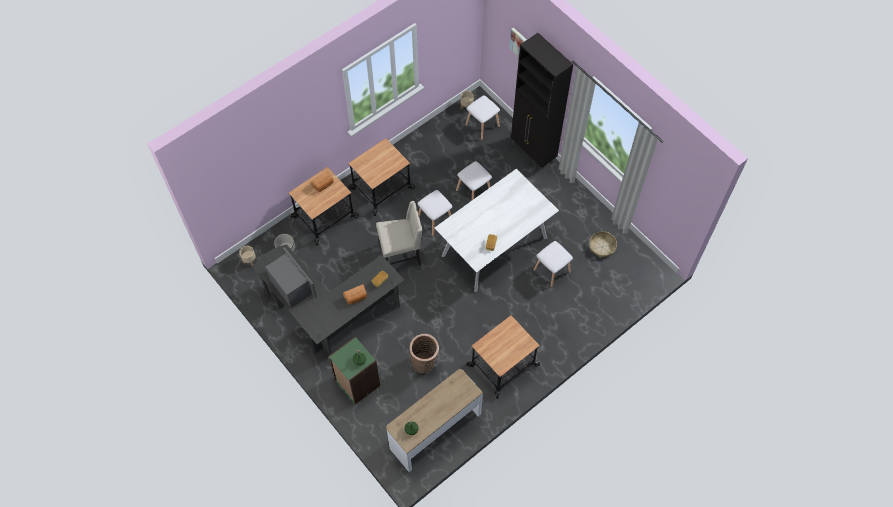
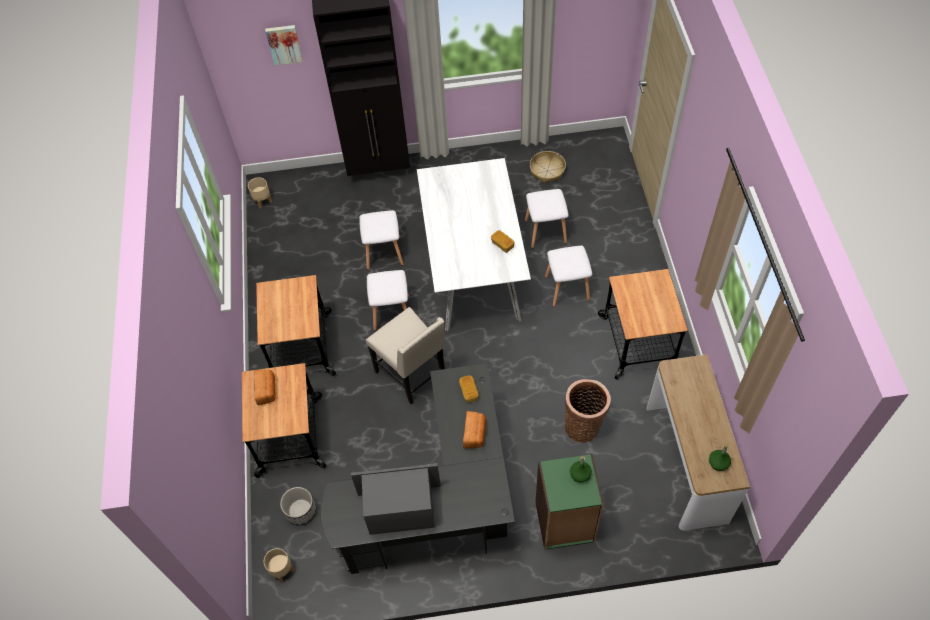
camera: 55 degrees left, 5 degrees down
(401, 255) = (412, 374): beige chair -> beige chair turned 120 degrees clockwise
(482, 126) = (302, 200): white stool -> white stool (567, 289)

